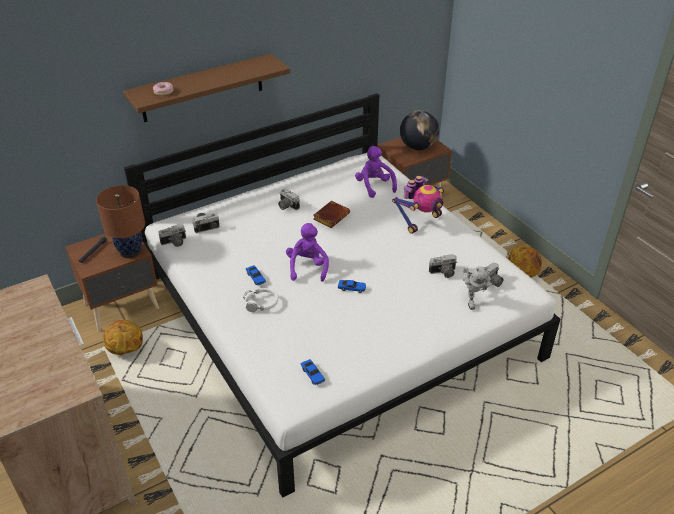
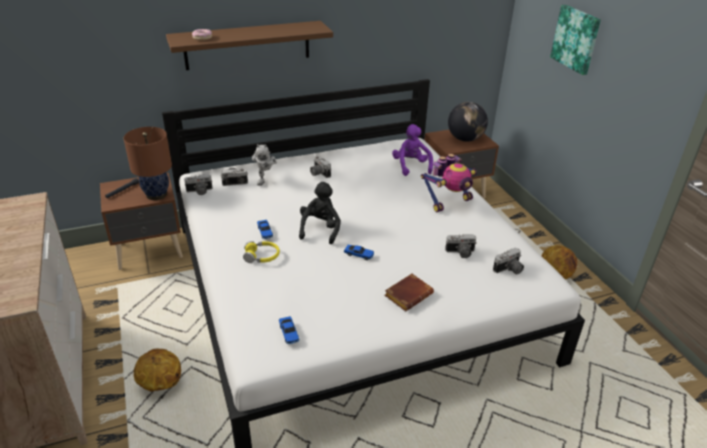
camera: 10 degrees right, 5 degrees down
(125, 350) = (137, 290): basketball -> basketball (160, 385)
(261, 303) = (262, 256): white headphones -> yellow headphones
(307, 267) = (320, 229): purple plush toy -> black plush toy
(331, 216) = (359, 187): brown book -> brown book (408, 294)
(472, 299) = (485, 283): toy robot -> toy robot (265, 180)
(521, 49) = (576, 39): none -> picture

